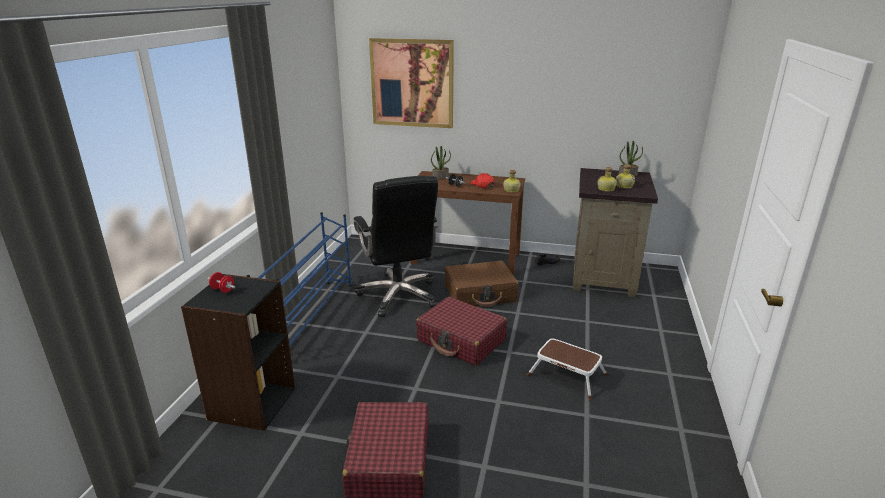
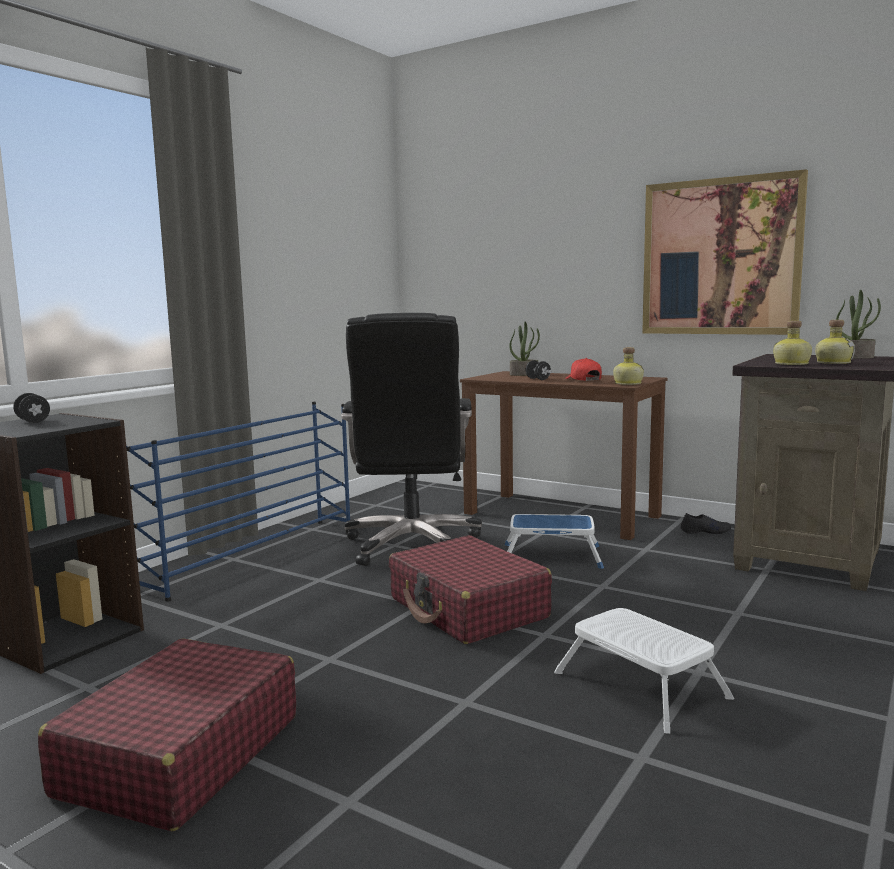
camera: 20 degrees right, 15 degrees down
(223, 290) = (33, 421): red dumbbell -> black dumbbell
(412, 83) = (492, 233): picture -> picture (720, 257)
(480, 293) = (551, 556): brown suitcase -> blue step ladder
(567, 375) = (640, 685): brown step ladder -> white step ladder

